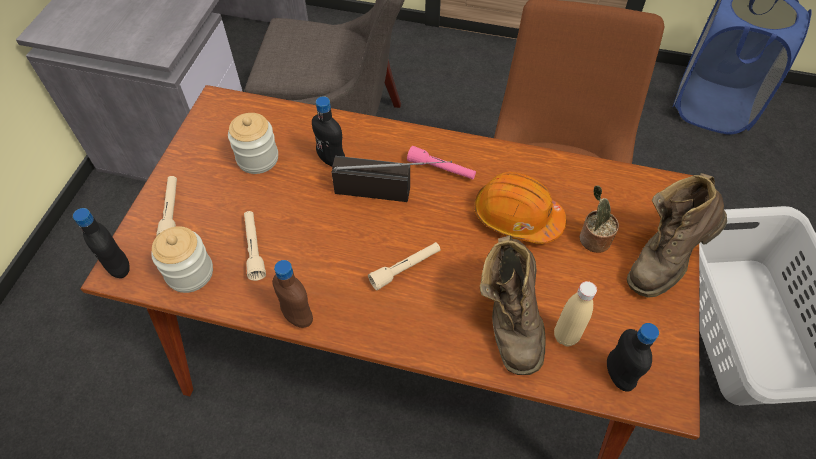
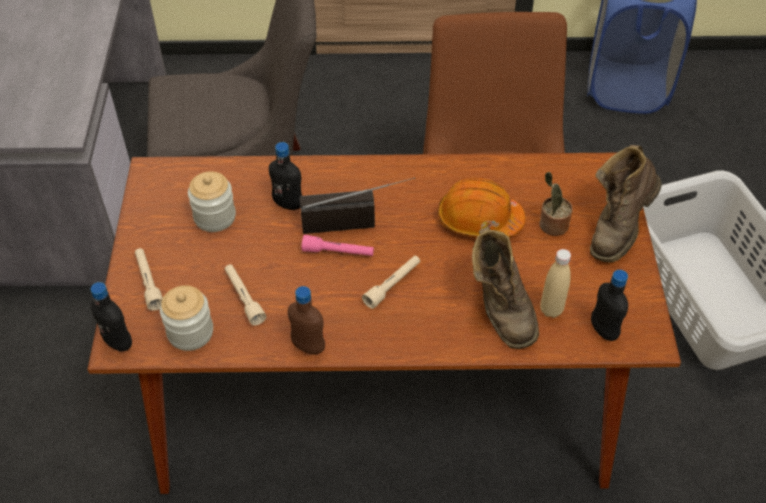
camera: 15 degrees left, 5 degrees down
(441, 169) = (396, 192): pink flashlight -> pink flashlight (338, 252)

